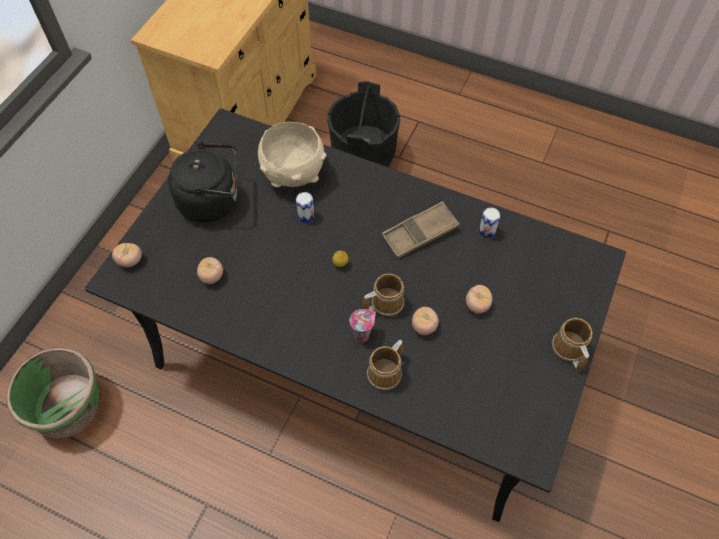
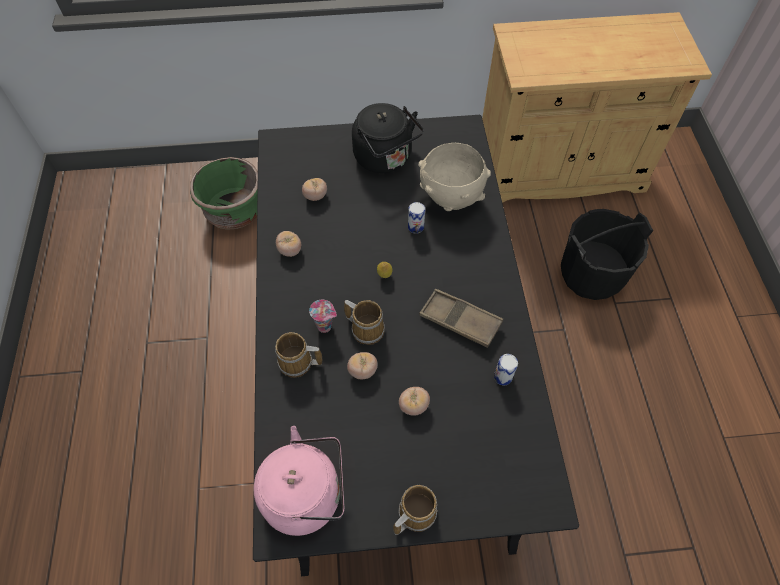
camera: 60 degrees right, 0 degrees up
(130, 261) = (297, 141): tomato -> tomato (290, 250)
(515, 422) = (308, 495): none -> pink kettle

